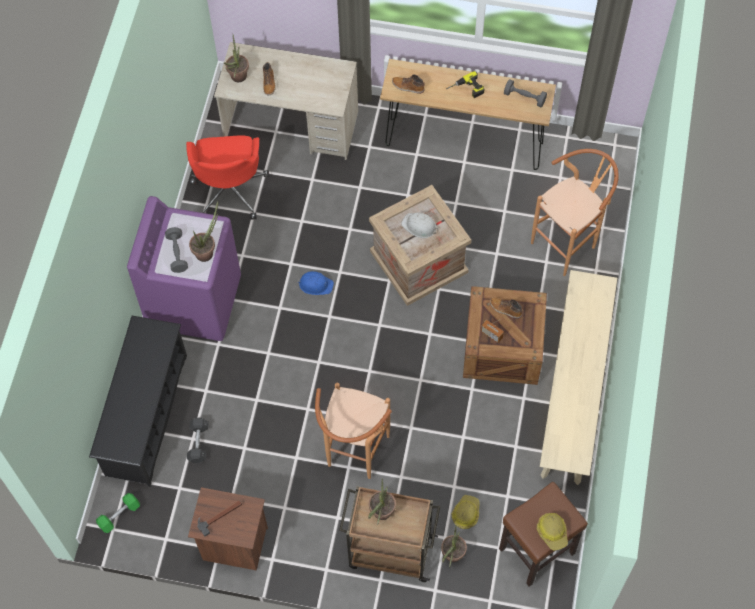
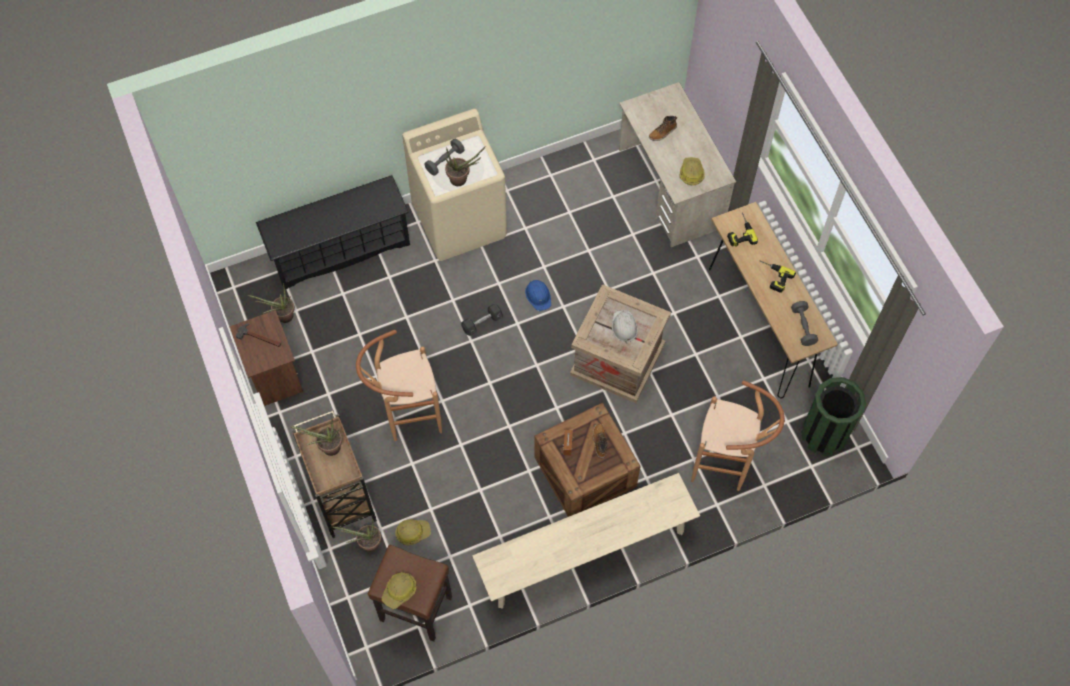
camera: 55 degrees right, 0 degrees up
(119, 515) = (247, 284): green dumbbell -> none
(194, 301) = (460, 221): purple washing machine -> beige washing machine
(198, 443) = (341, 299): grey dumbbell -> grey dumbbell (482, 323)
(230, 190) = (577, 182): red office chair -> none
(237, 79) = (648, 108): potted plant -> potted plant (281, 317)
(324, 87) = (691, 173): none -> hard hat
(408, 87) = (739, 232): boot -> power drill
(588, 160) = (824, 434): none -> green trash can

